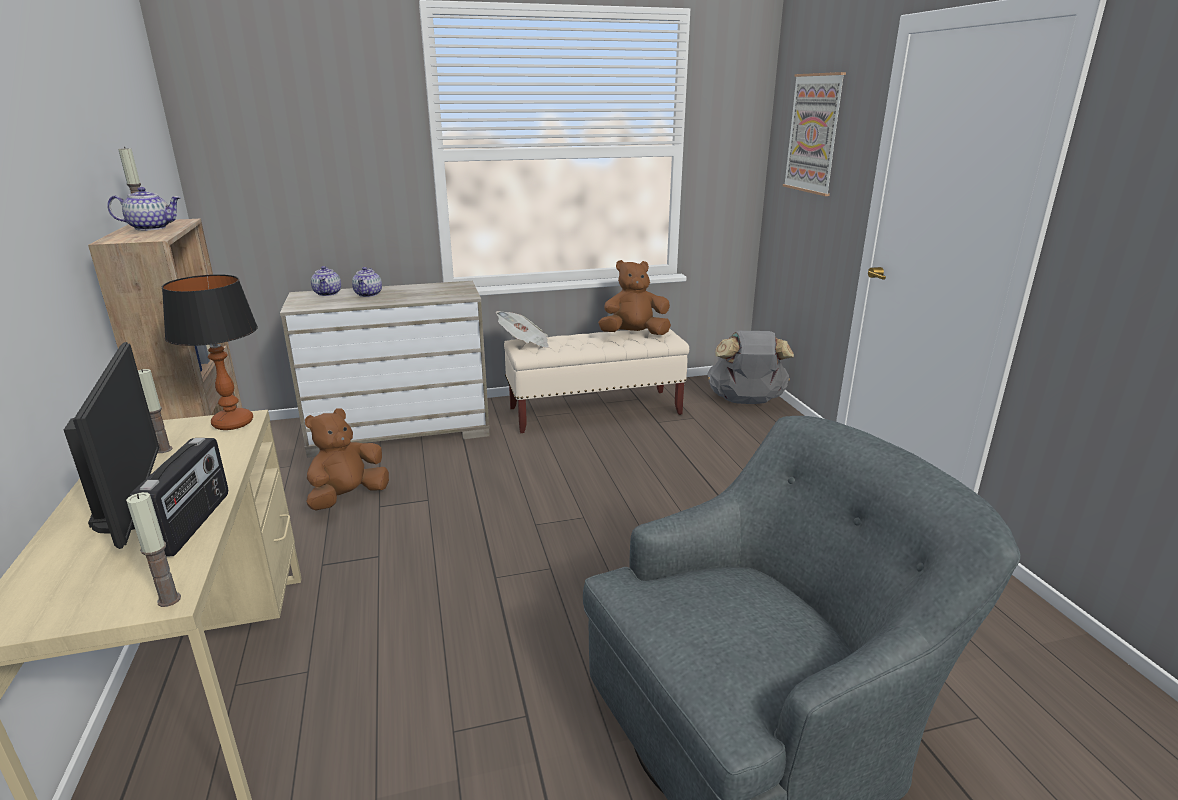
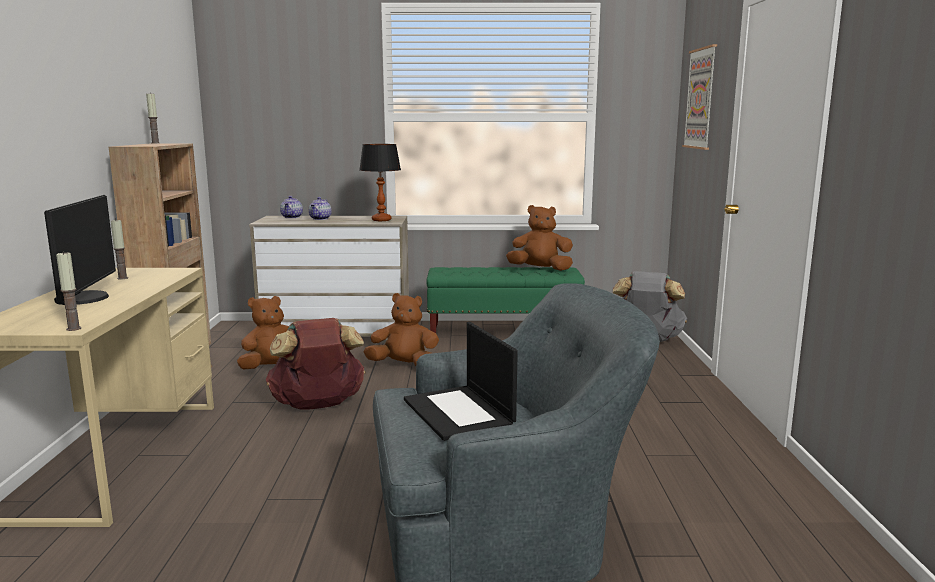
camera: 15 degrees right, 10 degrees down
(151, 228) = (155, 144): teapot -> none
(192, 523) = (112, 305): radio -> none
(233, 423) = (174, 271): table lamp -> table lamp (381, 220)
(437, 554) = (318, 406): none -> brown backpack
(508, 472) = (404, 366): none -> brown plush toy
(524, 343) = (443, 269): newspaper -> none
(595, 411) = (503, 336): beige bench -> green bench
(731, 618) = (459, 412): none -> laptop

